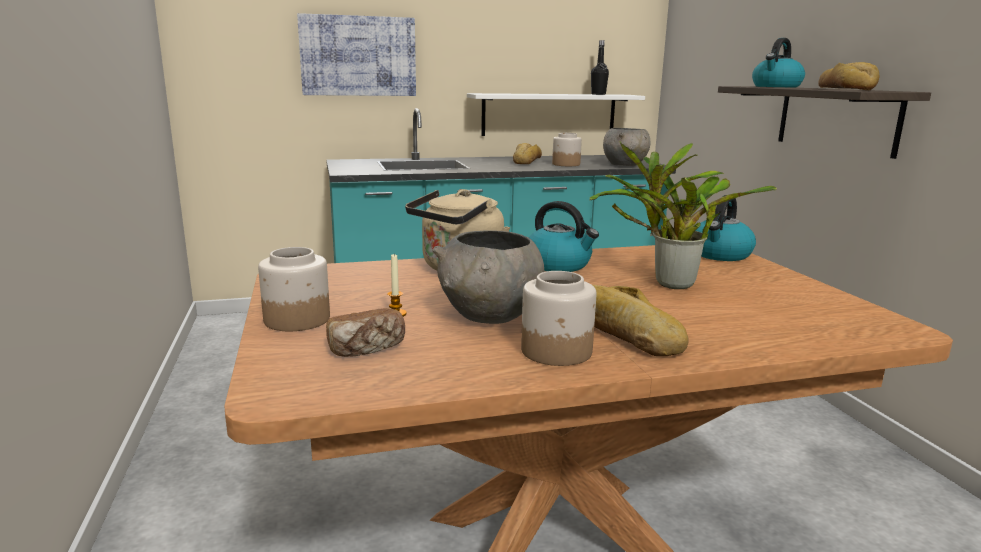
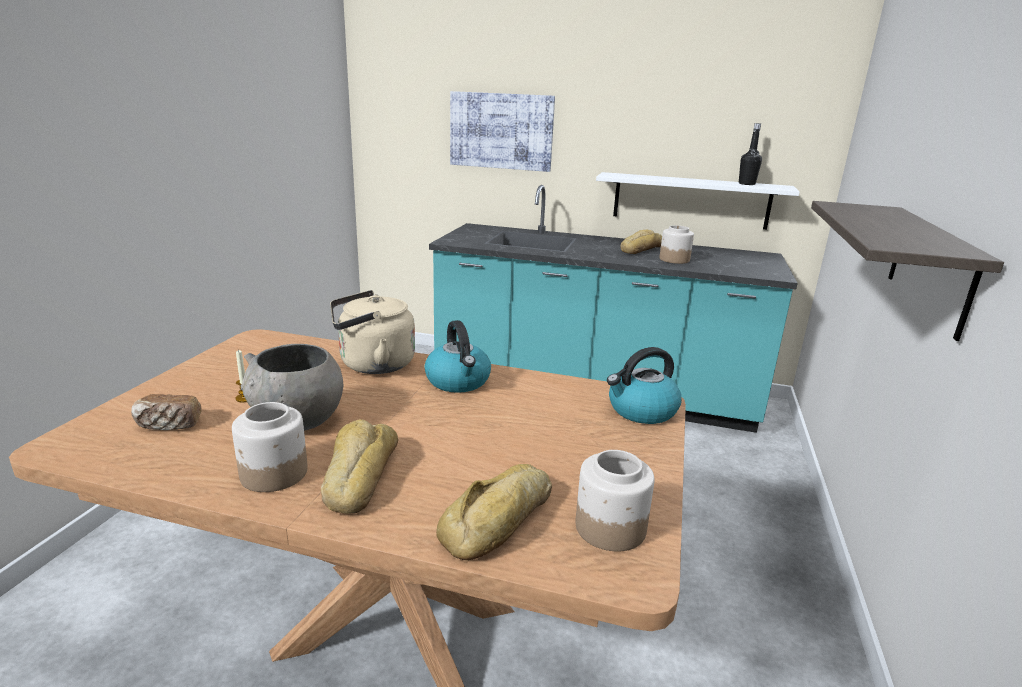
camera: 30 degrees right, 5 degrees up
(296, 320) = (181, 384): jar -> jar (609, 527)
(625, 165) = (740, 270): grey bowl -> none
(668, 284) = (510, 432): potted plant -> none
(776, 87) = (872, 212): kettle -> none
(846, 89) = (909, 235): bread -> bread (501, 520)

